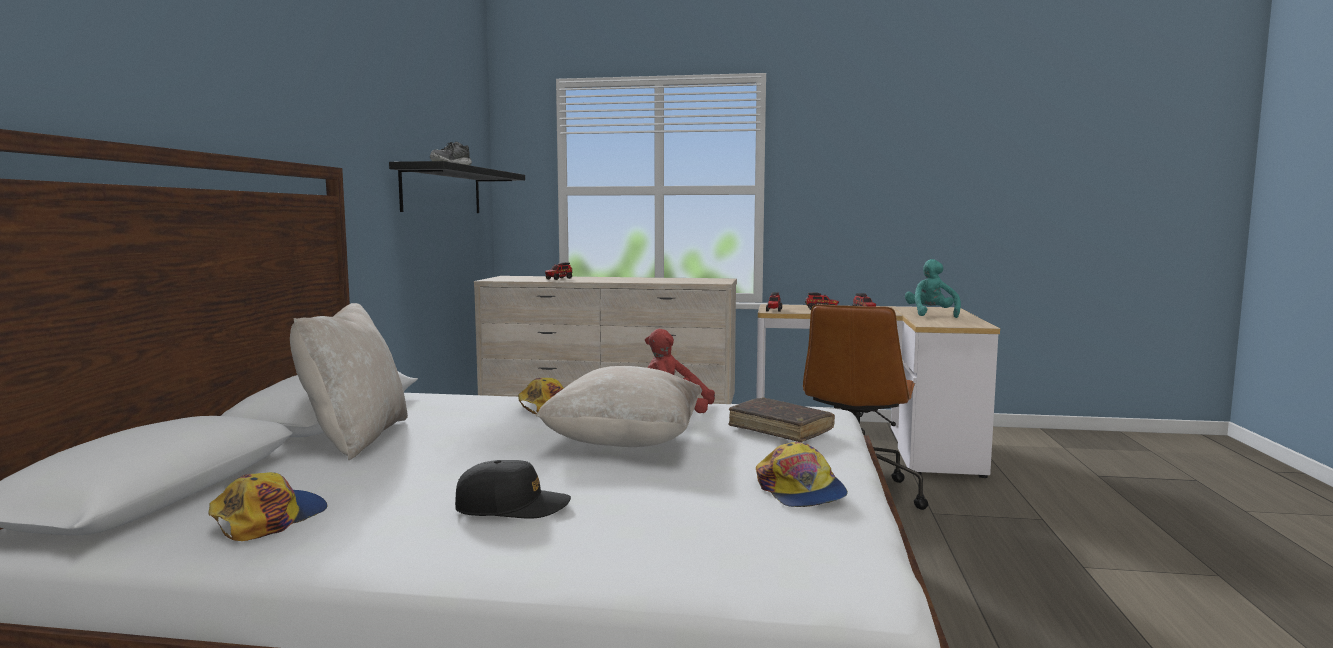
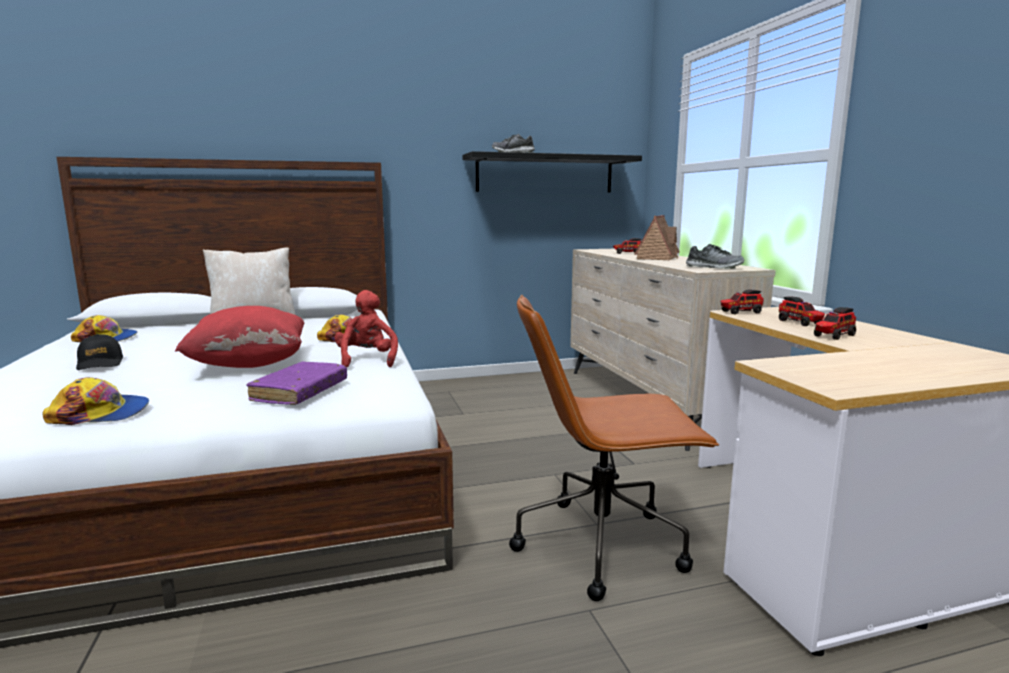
camera: 65 degrees right, 5 degrees up
(613, 279) = (657, 258): none -> toy house
(625, 444) = (250, 364): beige pillow -> red pillow
(710, 281) = (713, 268): none -> shoe
(780, 429) = (300, 392): brown book -> purple book
(800, 491) = (101, 414): cap -> cap turned 150 degrees counterclockwise
(931, 314) = (899, 361): turquoise plush toy -> none

